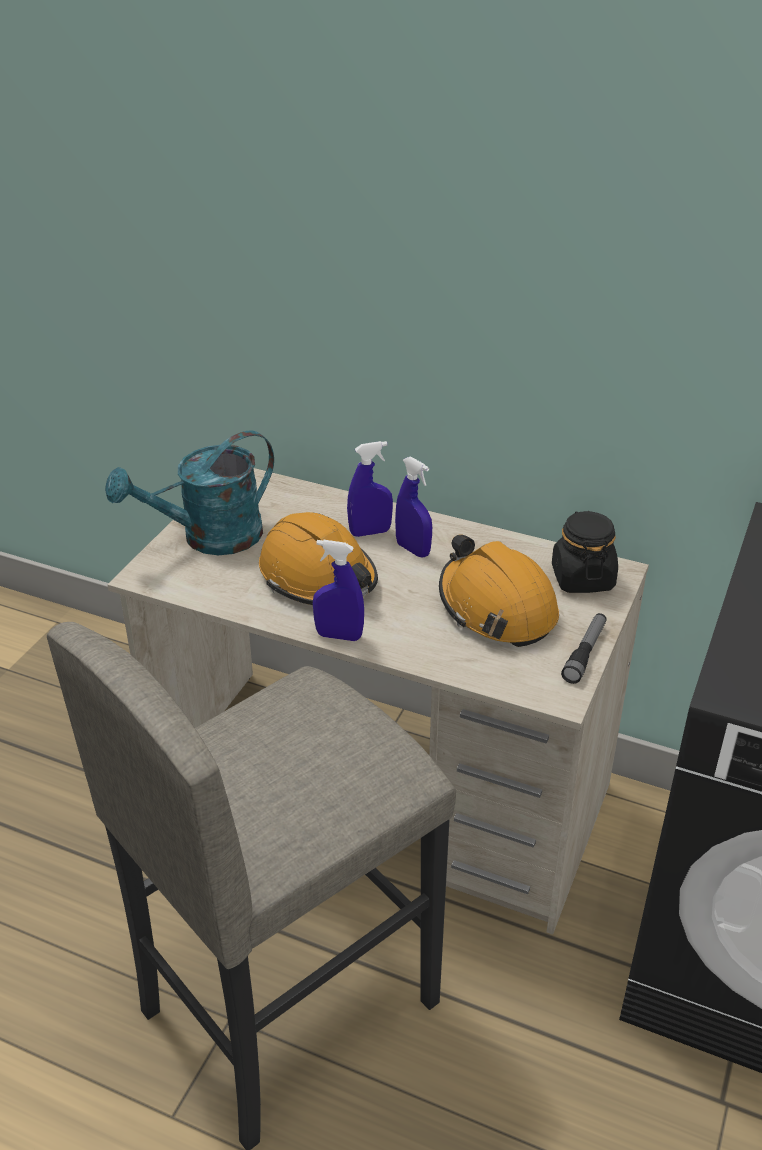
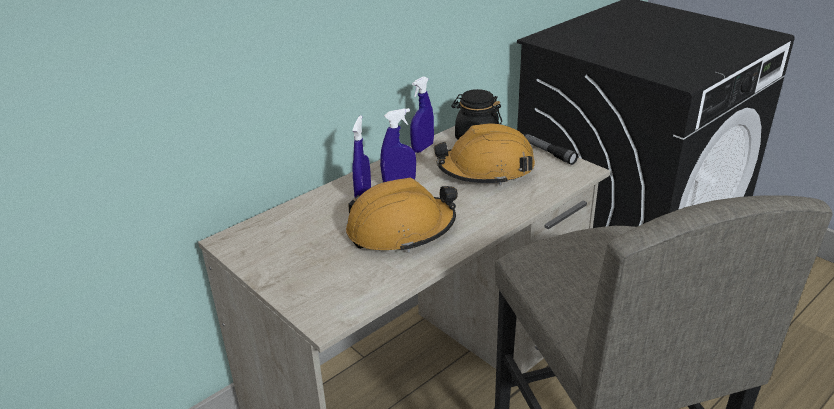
camera: 65 degrees left, 5 degrees down
(209, 538) = (302, 273): turquoise watering can -> none
(339, 636) = (477, 235): blue spray bottle -> blue spray bottle (422, 148)

